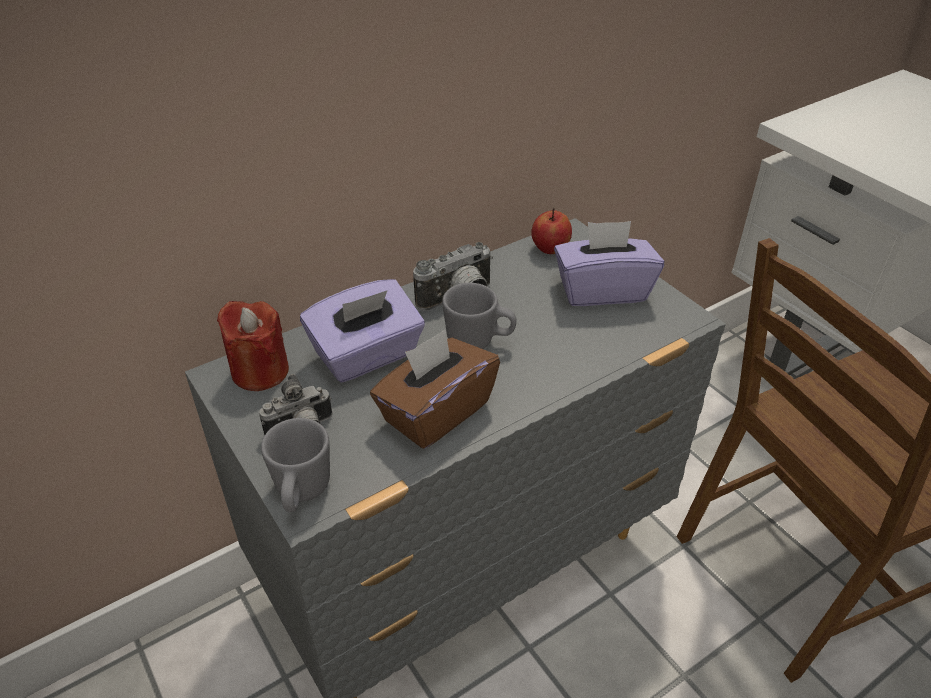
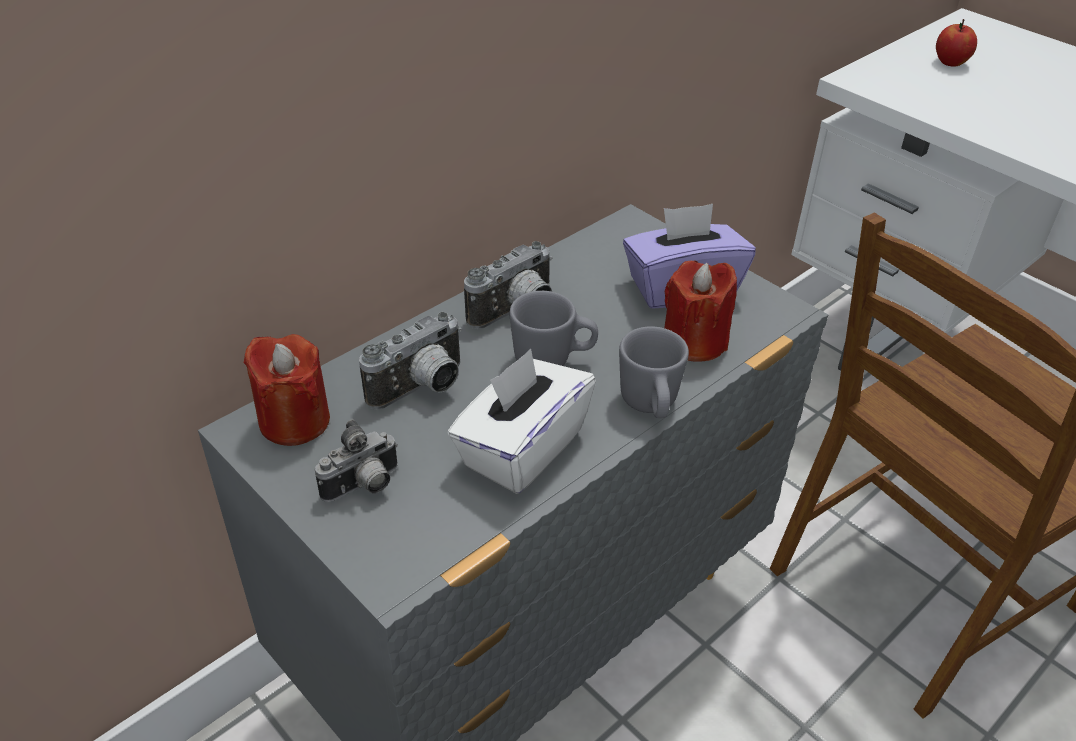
camera: 10 degrees left, 0 degrees up
(301, 493) = (383, 563): grey mug -> grey mug (650, 406)
(367, 355) = (422, 389): purple tissue box -> camera
(435, 412) = (521, 449): brown tissue box -> white tissue box
(550, 249) = (610, 243): apple -> apple (950, 63)
(602, 337) = (694, 342): none -> red candle

